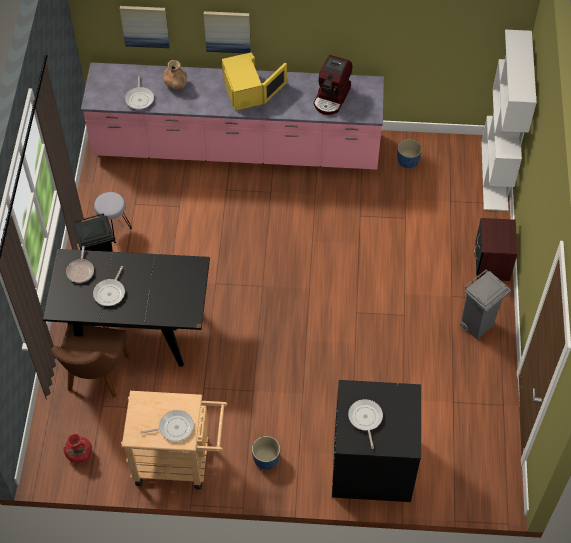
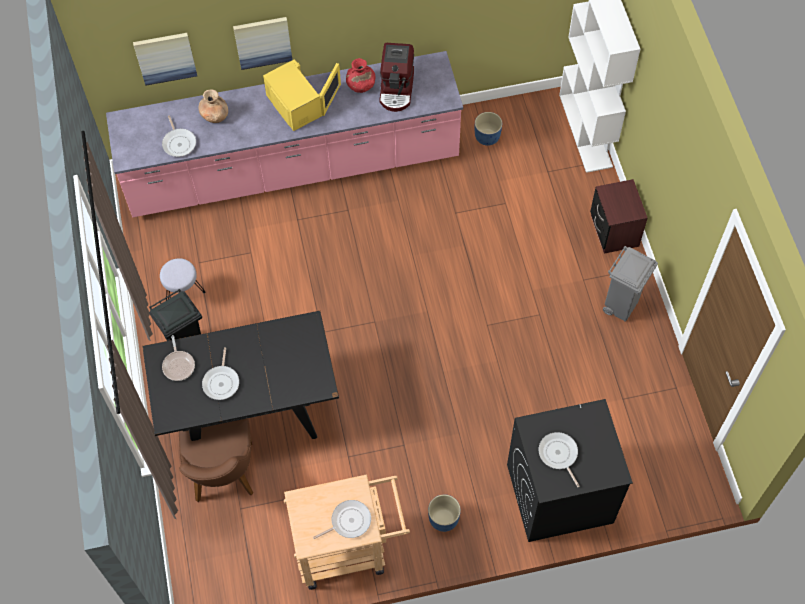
camera: 15 degrees left, 5 degrees up
(79, 454) = (234, 572): red vase -> red vase (361, 86)

